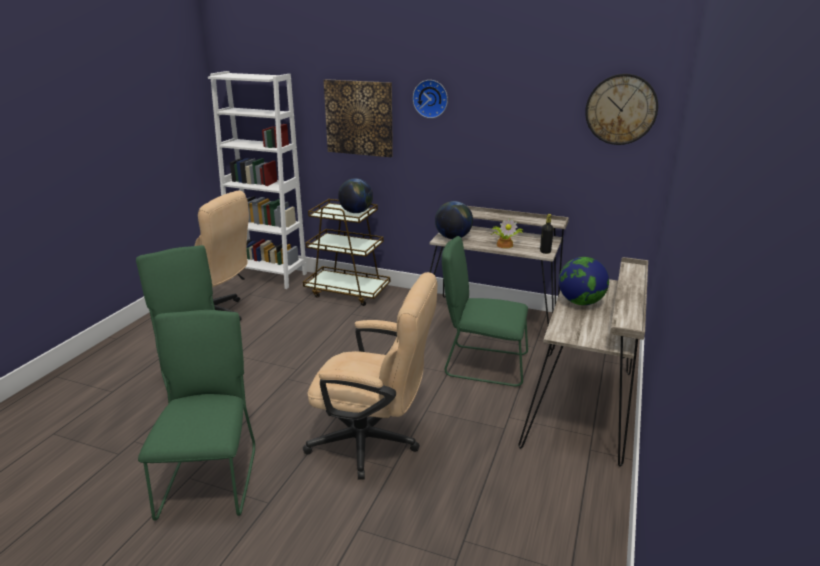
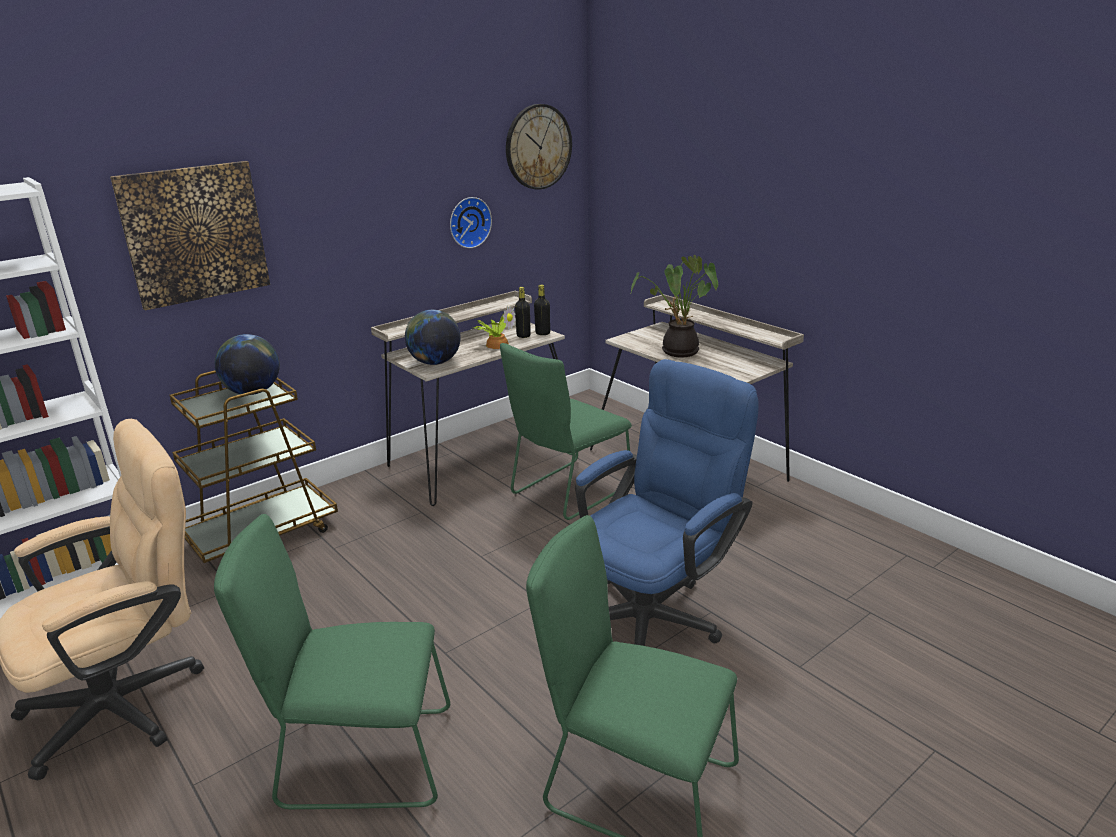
camera: 60 degrees left, 0 degrees up
(373, 443) = (655, 613): beige office chair -> blue office chair
(431, 98) = (315, 175): wall clock -> wall clock (468, 222)
(531, 247) = (523, 336): none -> black bottle
(580, 302) = (677, 352): globe -> potted plant

